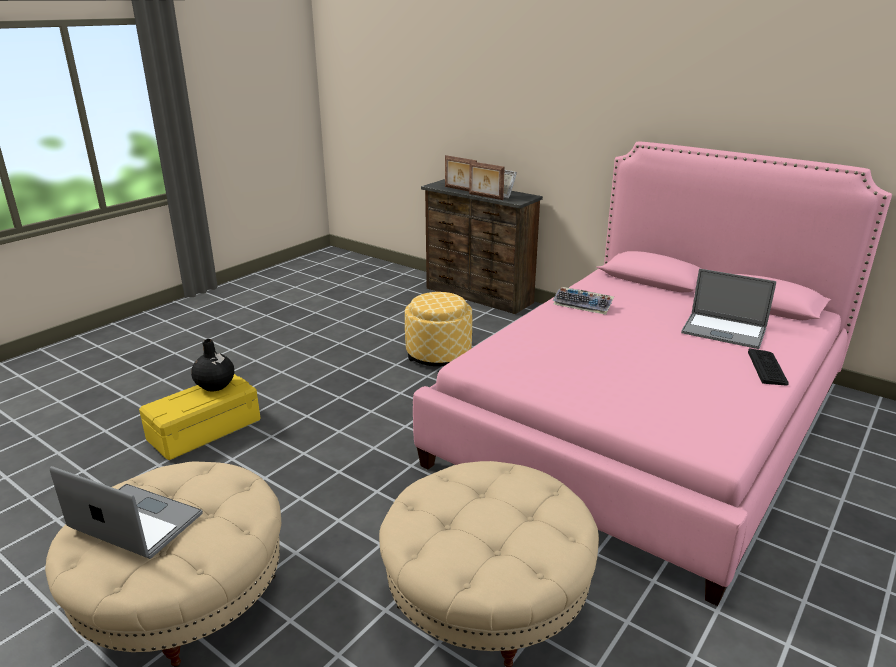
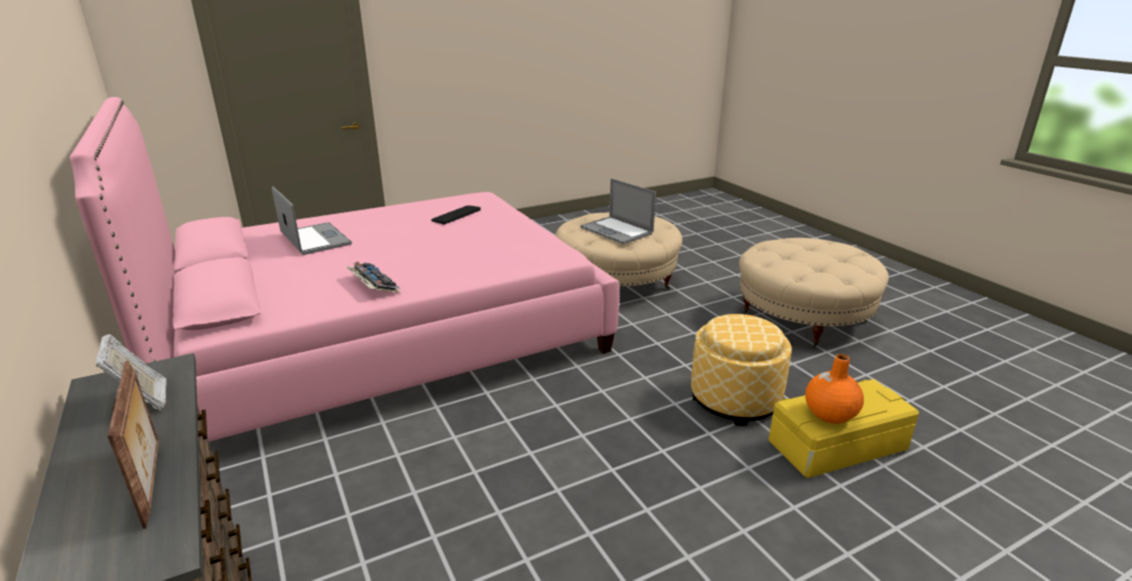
camera: 155 degrees left, 0 degrees up
(136, 521) = (832, 257): laptop -> laptop (616, 230)
(215, 385) = (830, 414): black vase -> orange vase
(438, 354) = (481, 490): ottoman -> ottoman (735, 399)
(485, 197) = (182, 410): picture frame -> none
(767, 368) = (356, 215): keyboard -> keyboard (456, 215)

